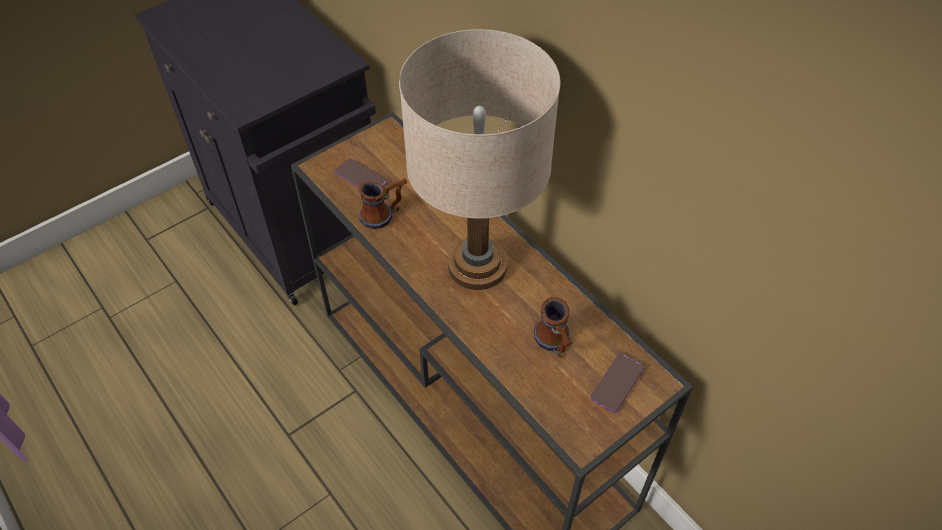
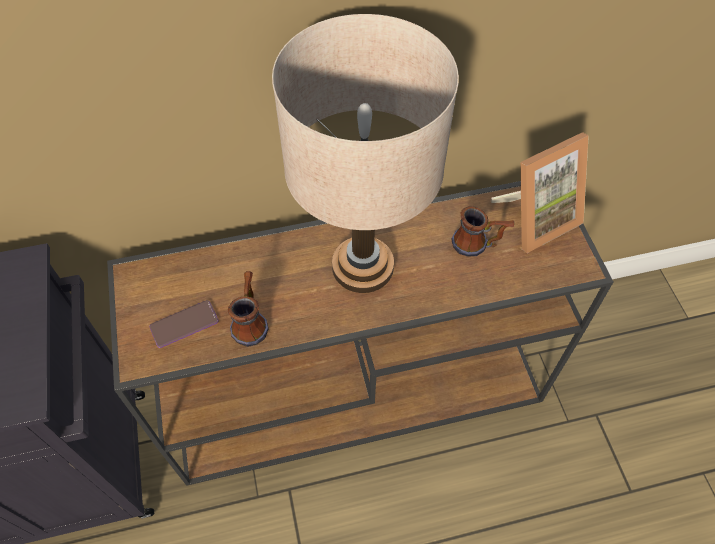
camera: 65 degrees left, 5 degrees up
(617, 383) = (535, 218): phone -> picture frame

